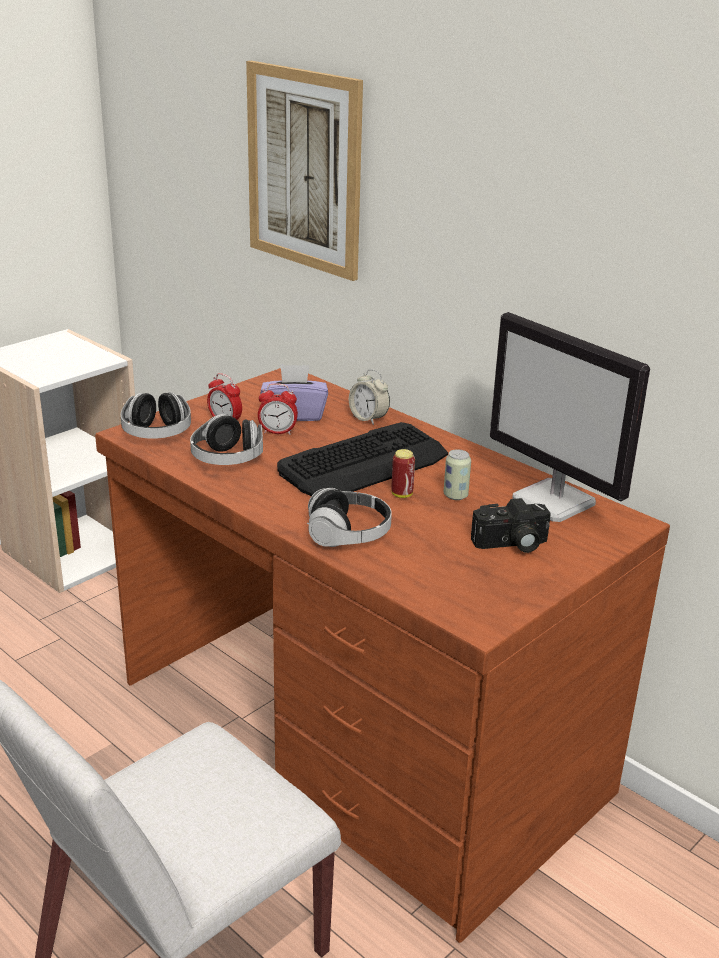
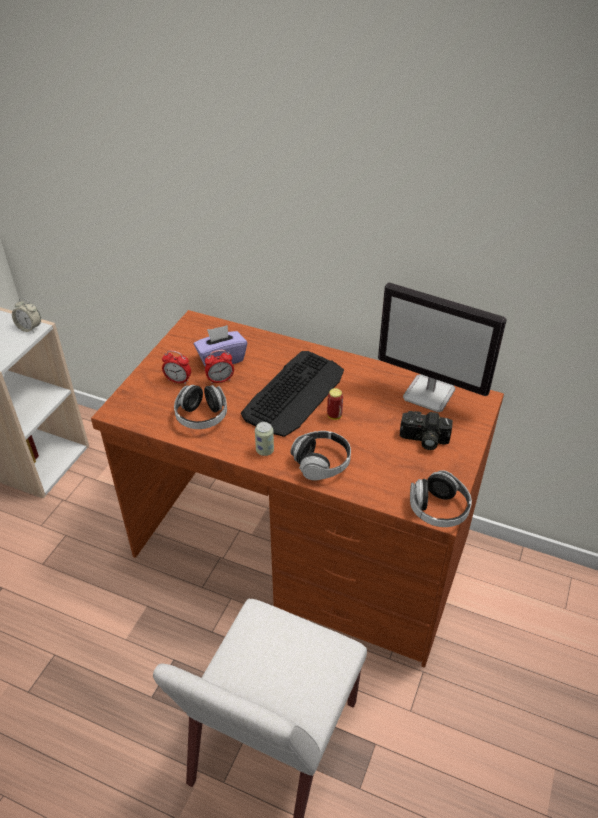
camera: 20 degrees left, 15 degrees up
(157, 434) = (137, 406): headphones -> headphones (438, 509)
(304, 170) = (183, 173): picture -> none
(368, 418) = (273, 350): alarm clock -> alarm clock (29, 328)
(455, 495) = (368, 406): can -> can (265, 450)
(511, 544) = (423, 440): camera -> camera turned 45 degrees clockwise

